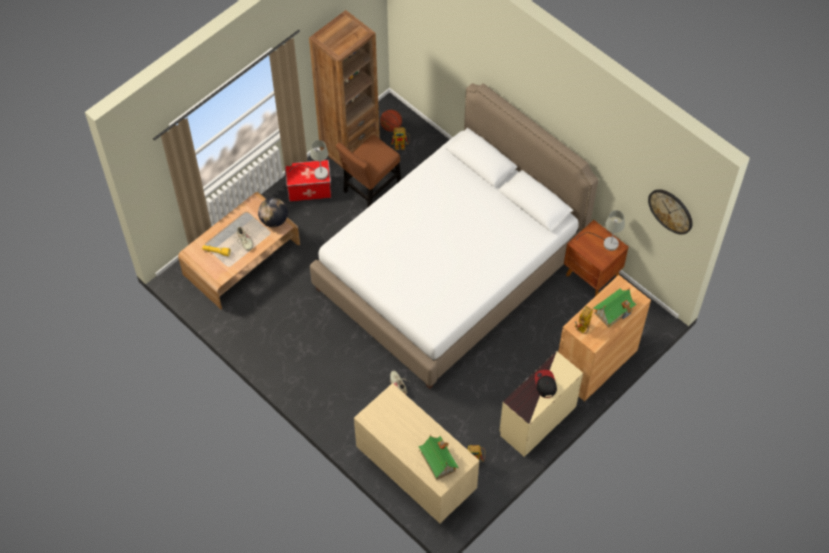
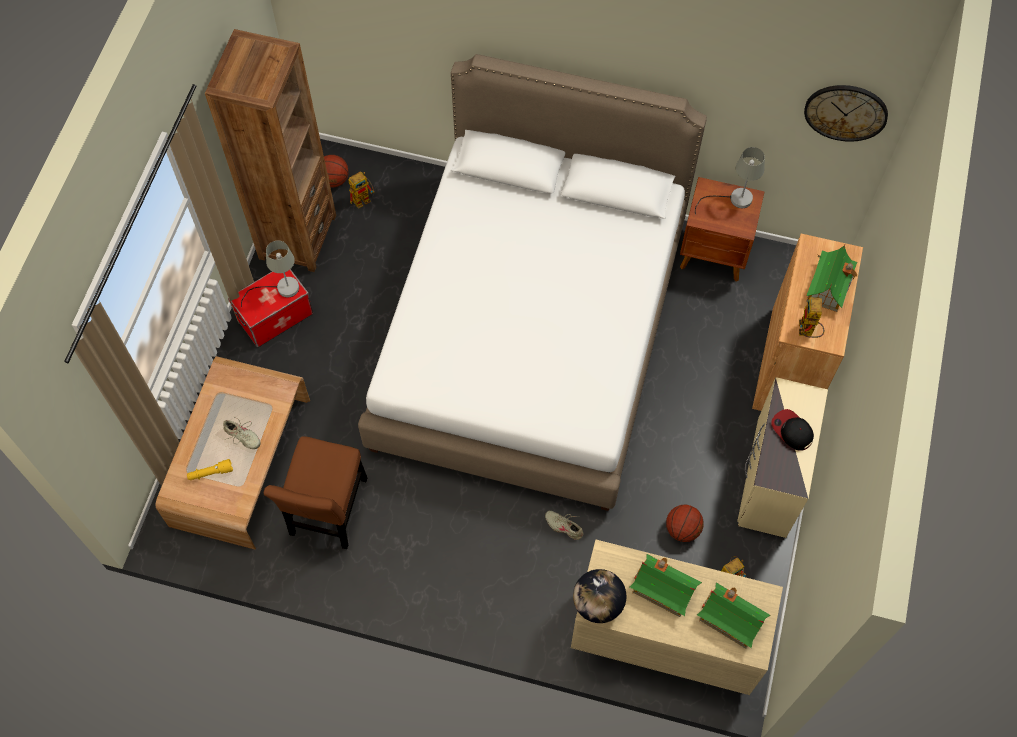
camera: 30 degrees left, 5 degrees up
(274, 220) = (266, 386): globe -> globe (597, 603)
(370, 190) = (359, 277): brown chair -> brown chair (328, 511)
(411, 427) = (663, 589): none -> toy house
(466, 421) = (682, 529): none -> basketball

